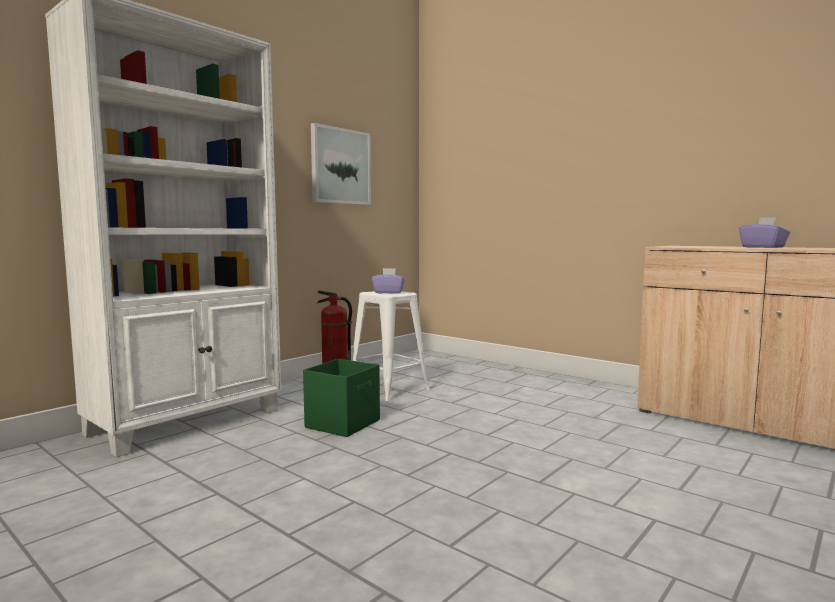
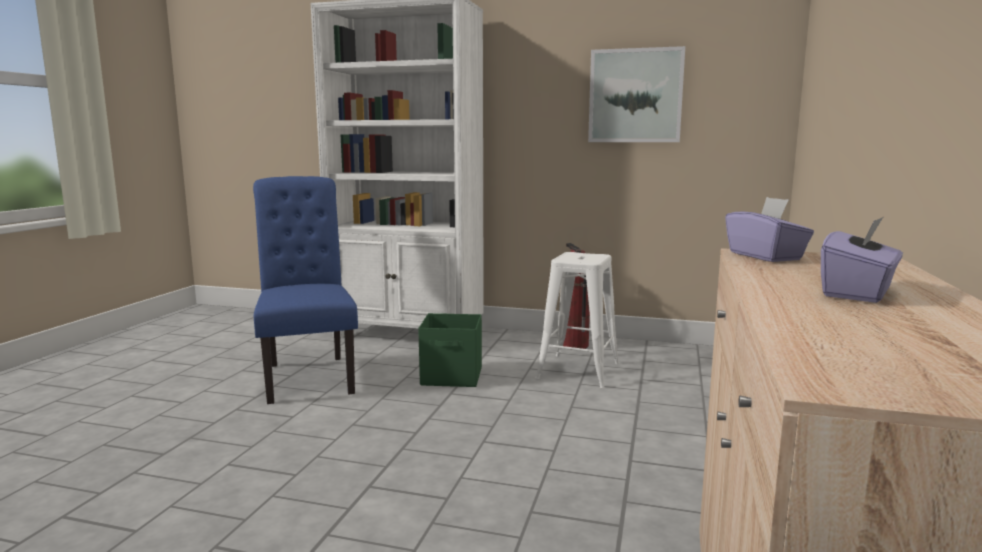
camera: 65 degrees right, 5 degrees up
(236, 483) = (308, 375): none -> blue chair
(388, 292) = (580, 257): purple tissue box -> purple tissue box (765, 256)

